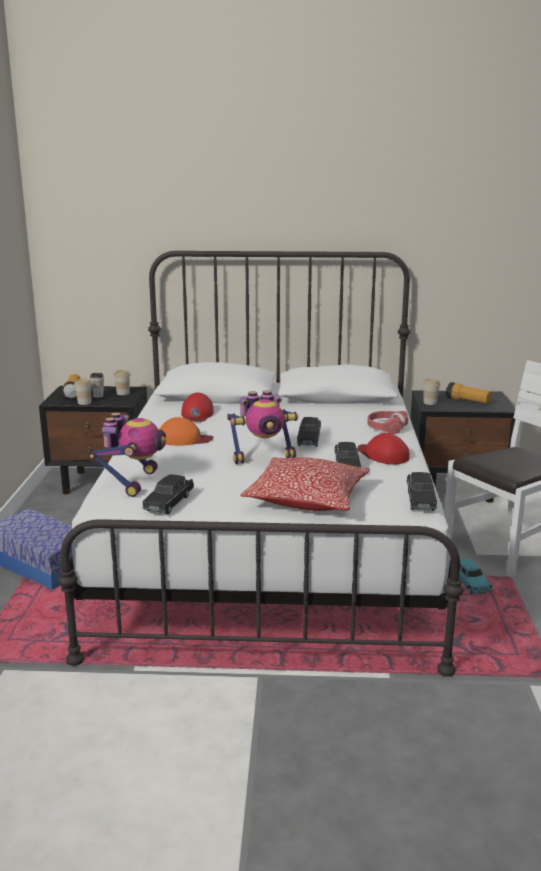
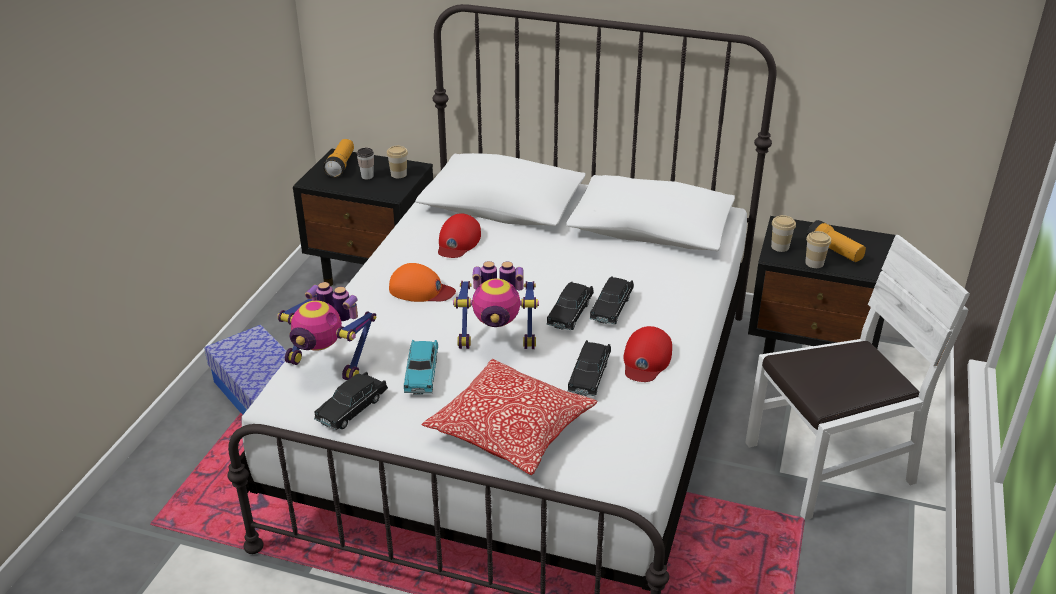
camera: 15 degrees right, 15 degrees up
(84, 402) = (346, 188): cup -> cup (814, 263)
(133, 482) = (329, 364): toy robot -> toy robot turned 90 degrees clockwise
(382, 455) = (646, 360): red cap -> red cap turned 135 degrees counterclockwise
(386, 427) = (681, 303): red headphones -> none
(420, 500) = (645, 457): black toy car -> black toy car (611, 308)
(469, 583) = (746, 519): turquoise toy car -> turquoise toy car (422, 375)

